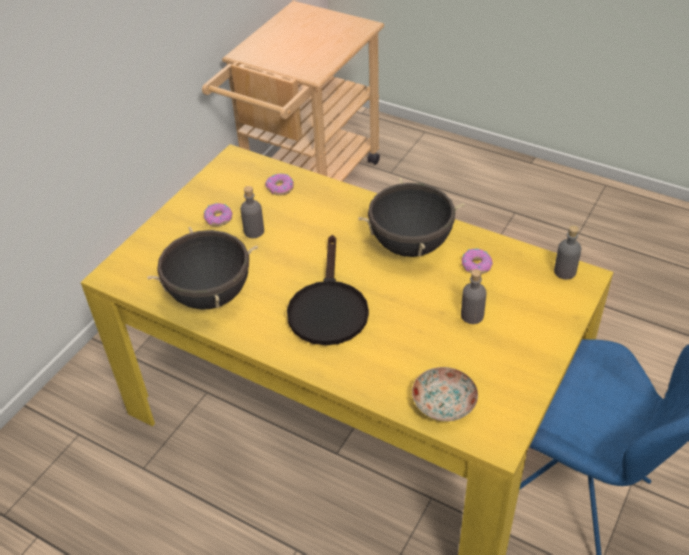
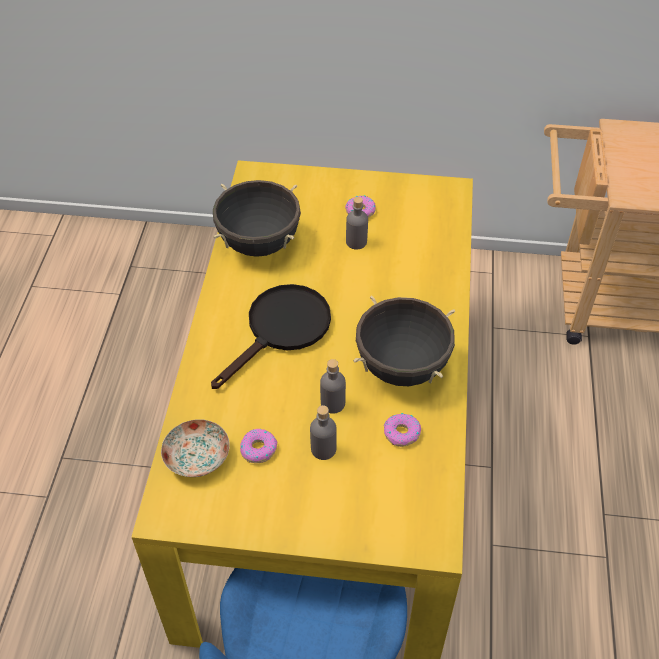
camera: 65 degrees right, 5 degrees up
(280, 188) = (429, 238): donut -> donut (258, 449)
(328, 307) = (281, 330): black frying pan -> black frying pan turned 150 degrees clockwise
(564, 272) = (434, 521): grey bottle -> grey bottle (332, 403)

